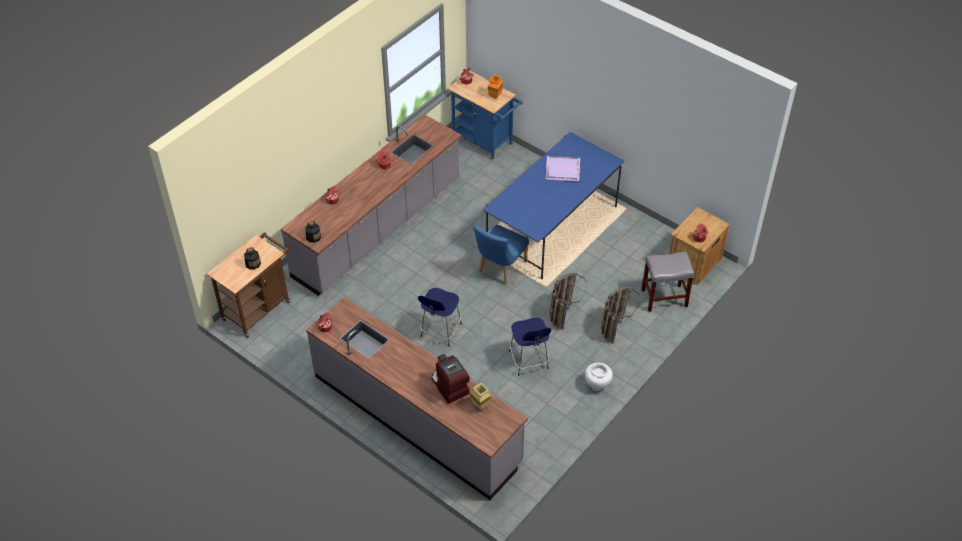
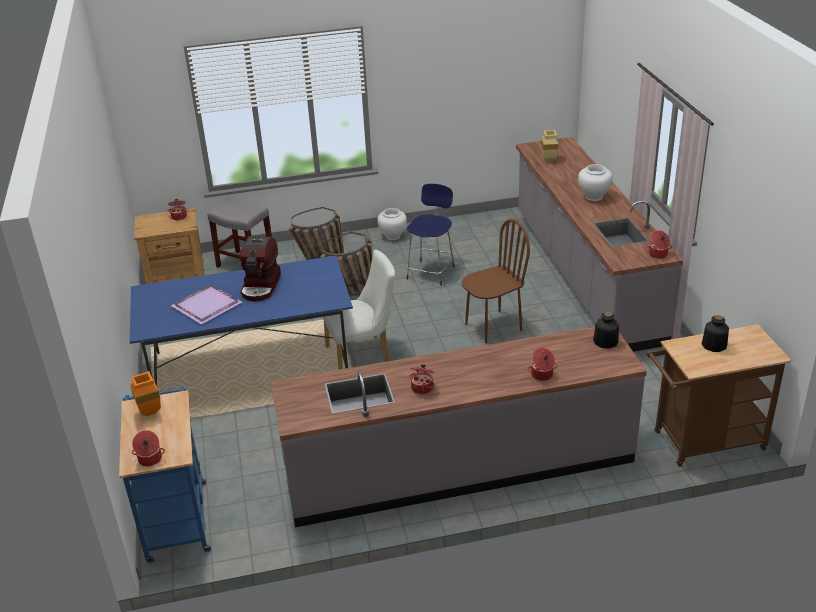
camera: 140 degrees left, 15 degrees down
(409, 371) = (593, 197): none -> white vase
(440, 332) = (493, 327): blue stool -> brown chair
(449, 386) = (564, 178): coffee machine -> coffee machine (261, 286)
(499, 269) = (363, 353): blue chair -> white chair

